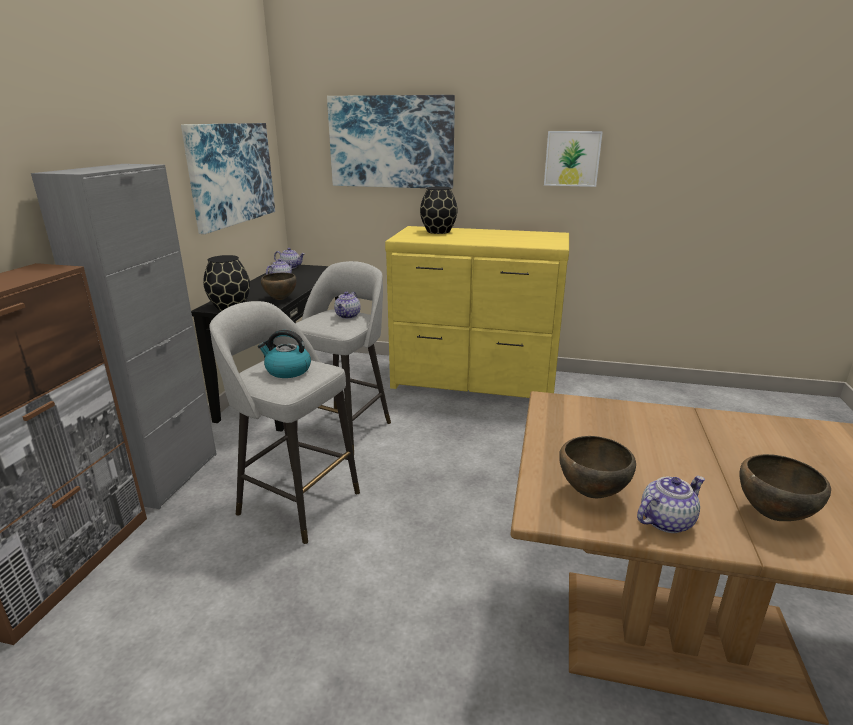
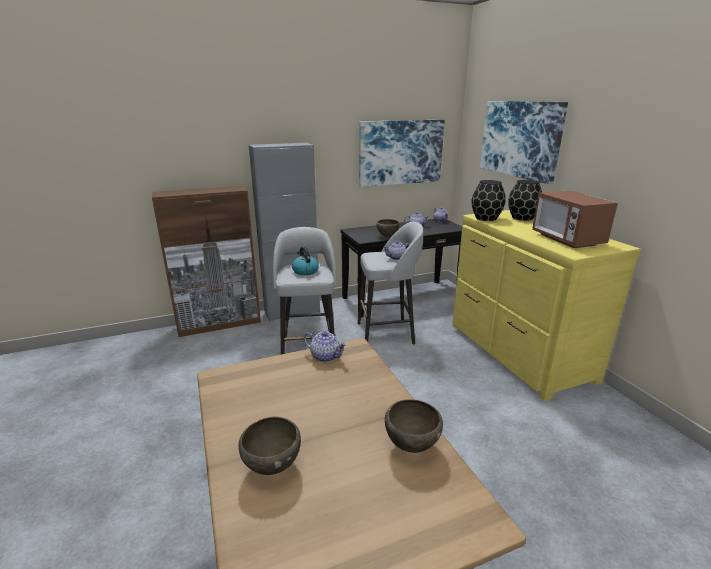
camera: 55 degrees right, 0 degrees up
(229, 307) = (357, 232): black vase -> black vase (485, 218)
(520, 238) = (567, 240): none -> microwave
(572, 158) = (659, 172): picture -> none
(591, 493) = (247, 387): brown bowl -> brown bowl (411, 446)
(666, 520) = (235, 420): teapot -> teapot (325, 356)

